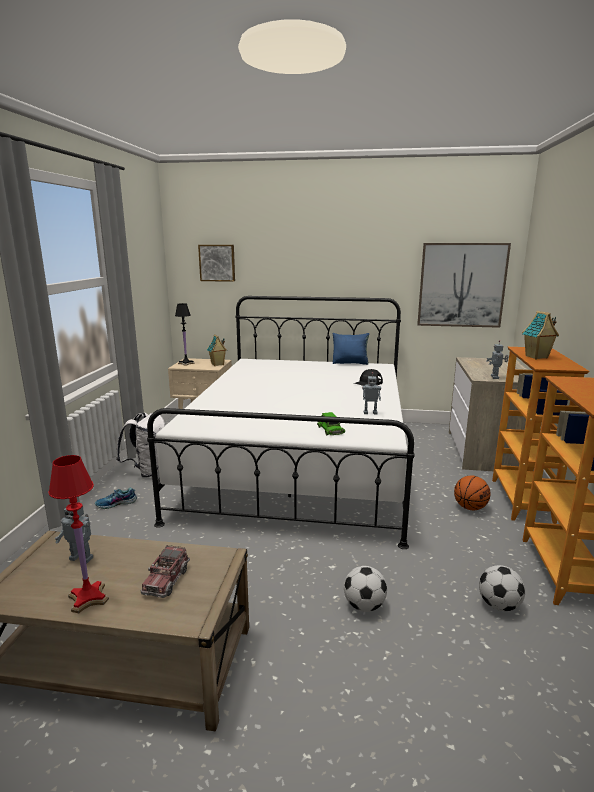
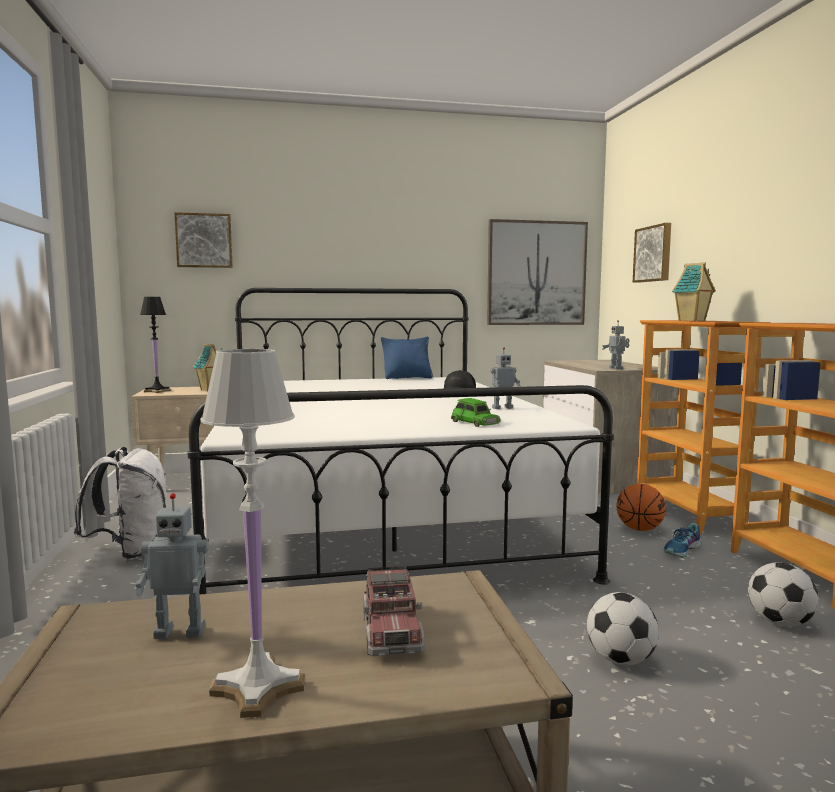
camera: 20 degrees left, 10 degrees down
(88, 598) = (259, 688): red table lamp -> white table lamp
(116, 504) = (98, 602): shoe -> shoe (683, 550)
(547, 283) = (654, 254): none -> picture

